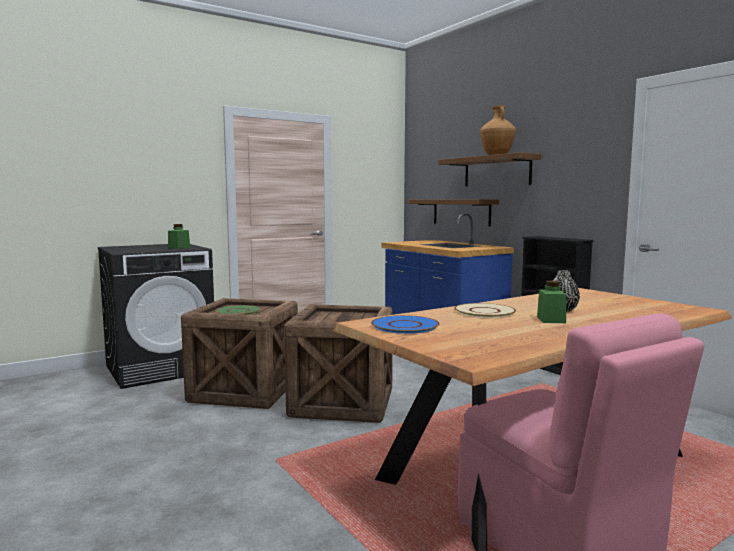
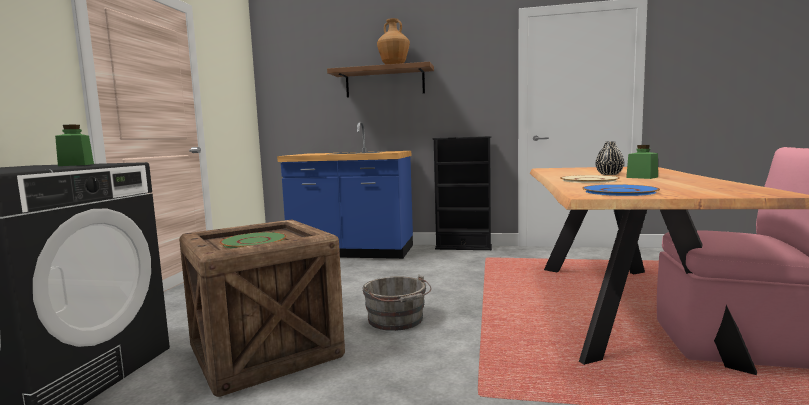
camera: 45 degrees left, 0 degrees up
(344, 402) = (397, 320): crate -> grey bucket
(461, 212) = (343, 123): brown shelf -> none

